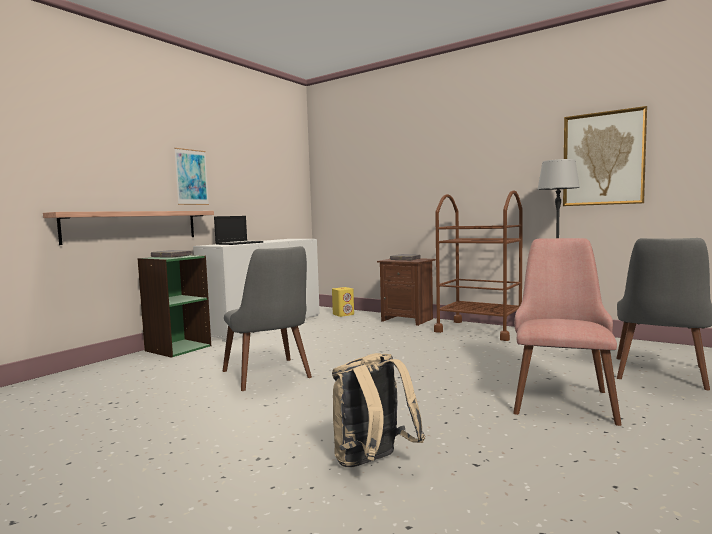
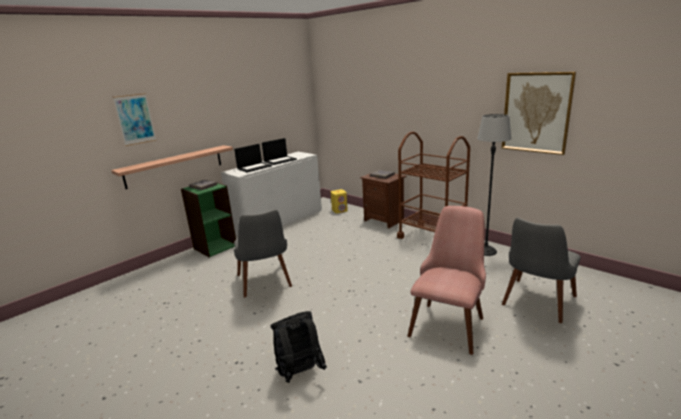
camera: 10 degrees right, 15 degrees up
(191, 177) = (214, 120): picture -> picture (135, 119)
(271, 241) = (280, 160): none -> laptop
(372, 463) = (299, 373): beige backpack -> black backpack

